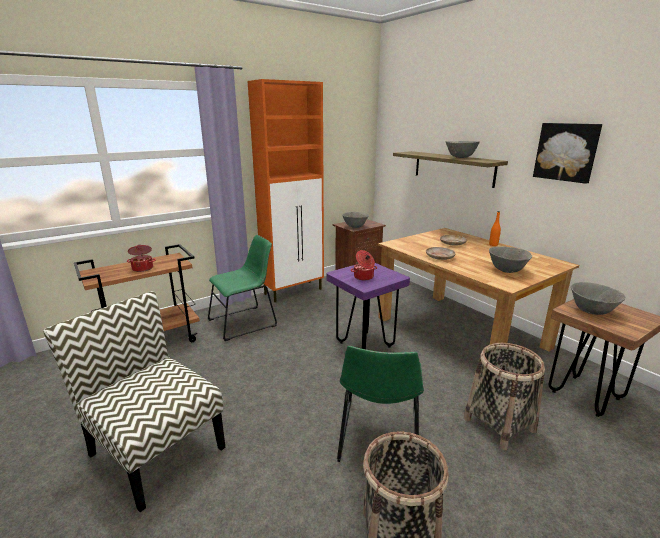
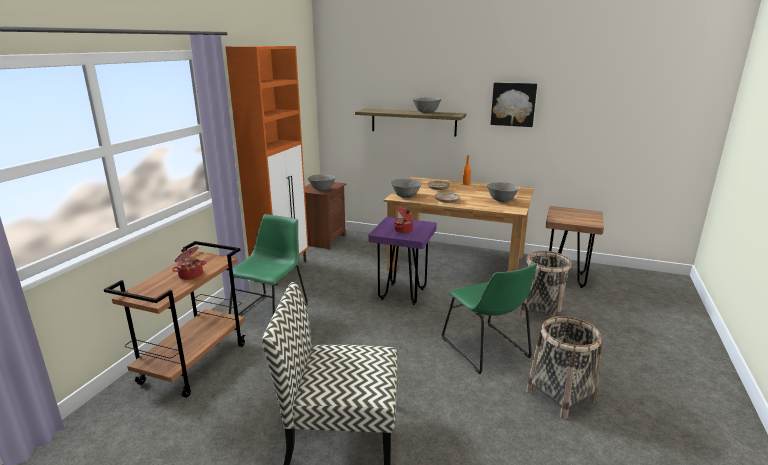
camera: 35 degrees left, 0 degrees up
(591, 311) = (566, 216): grey bowl -> grey bowl (406, 196)

